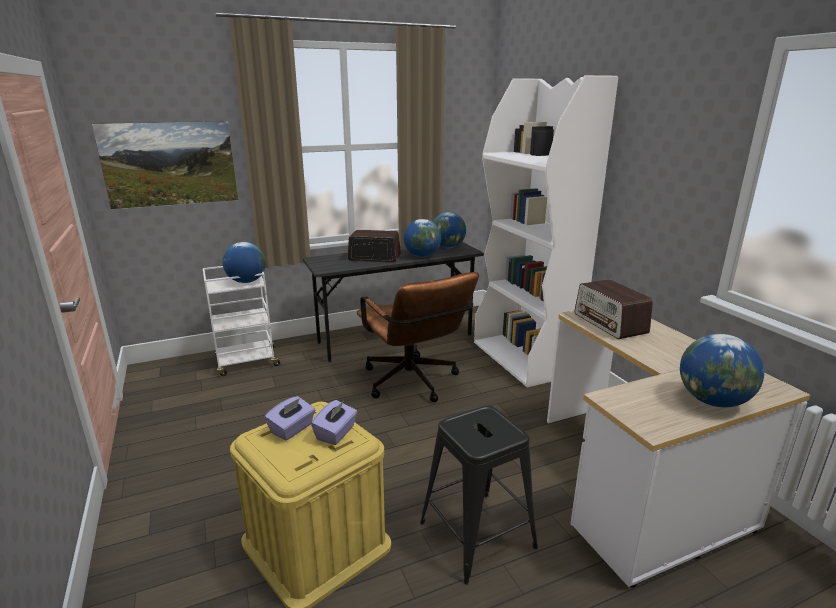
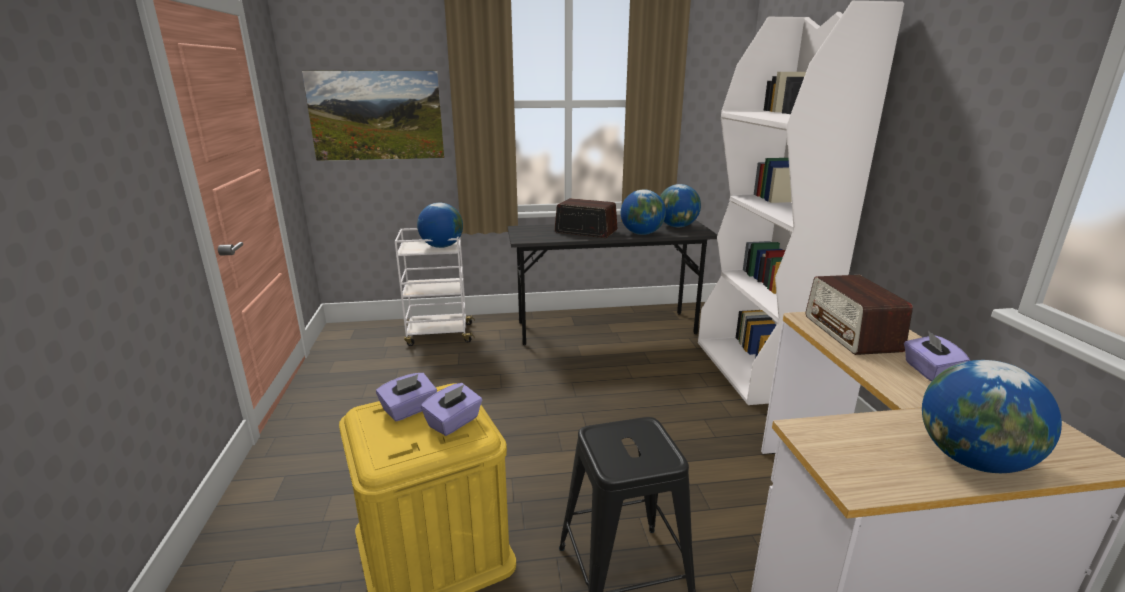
camera: 15 degrees right, 0 degrees up
(414, 384) = (609, 381): brown office chair -> none
(668, 345) = (929, 371): none -> purple tissue box

